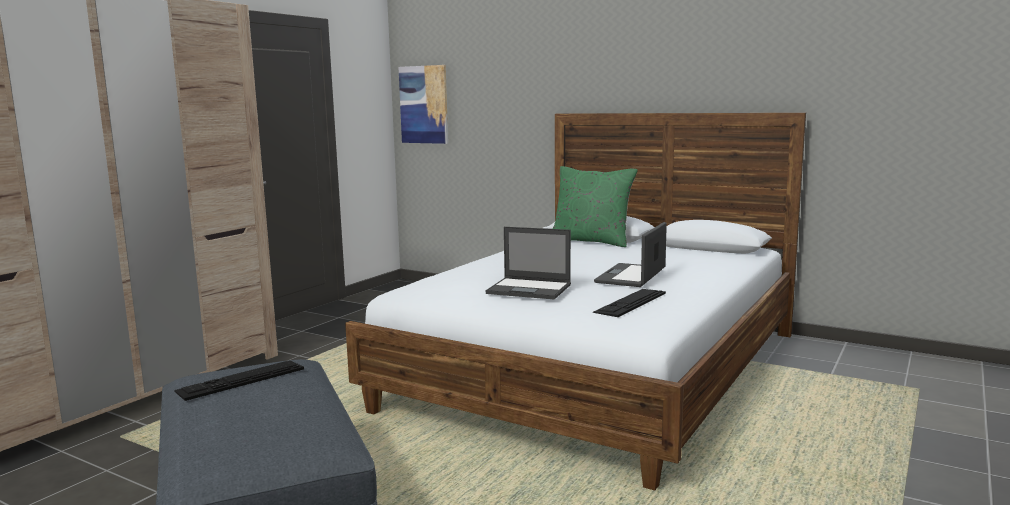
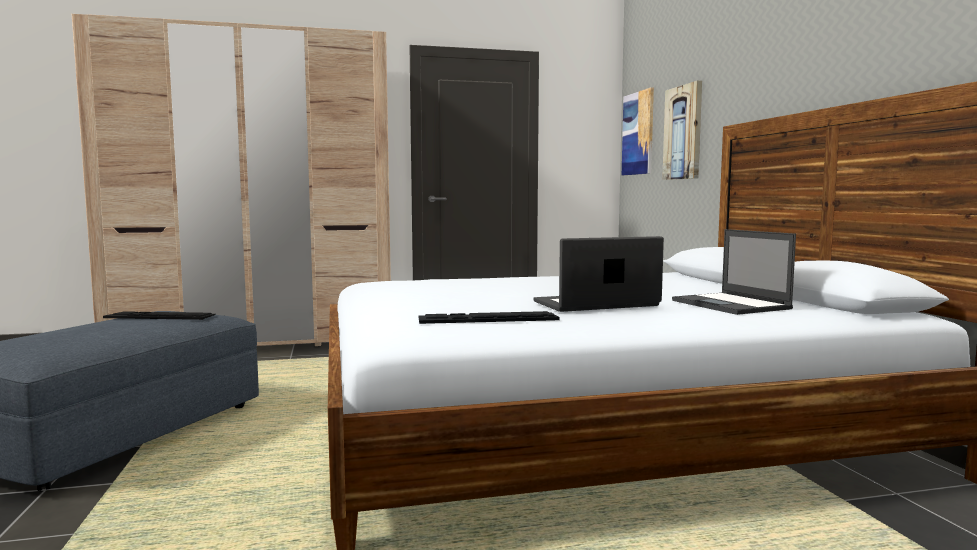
camera: 45 degrees right, 5 degrees down
(493, 111) = (683, 132): none -> picture
(530, 289) = (447, 293): laptop -> laptop (731, 305)
(591, 241) = (696, 279): green pillow -> none

